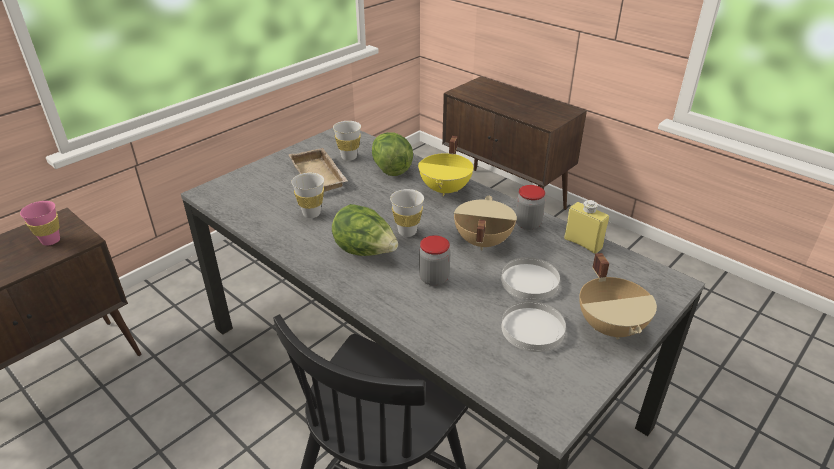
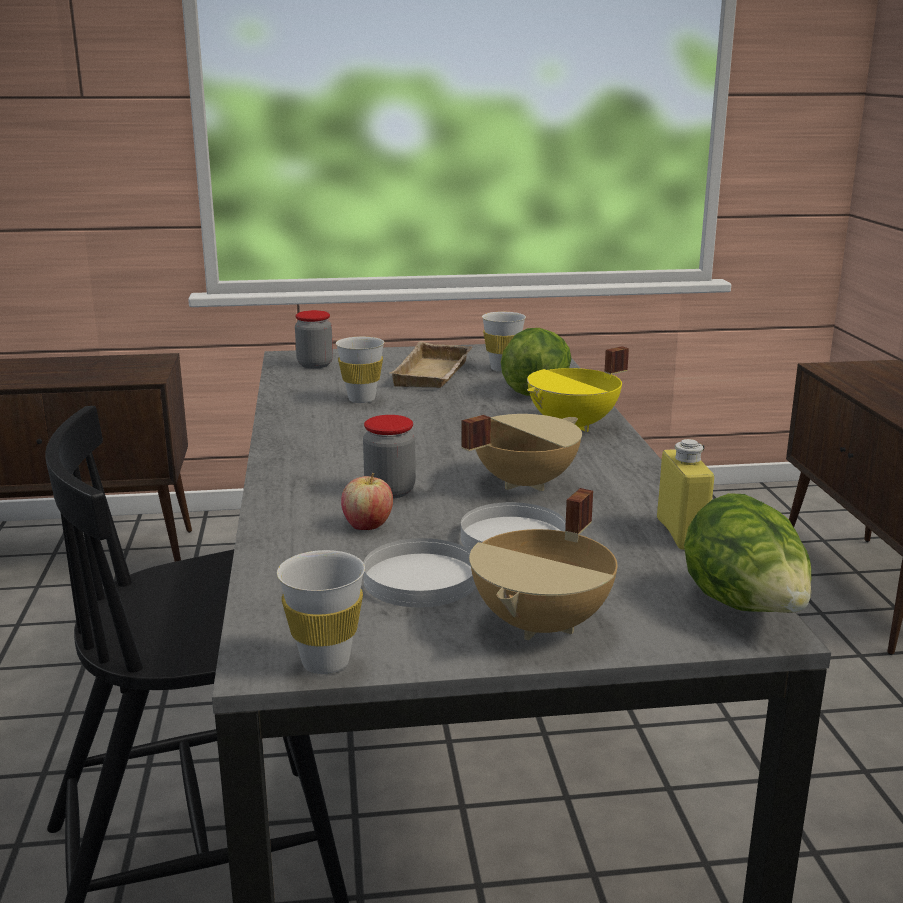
camera: 40 degrees right, 15 degrees down
(51, 240) = (124, 370): pink cup -> none
(365, 252) = (356, 444): lettuce -> lettuce (745, 608)
(407, 232) = (442, 445): white cup -> white cup (325, 662)
(460, 308) = (368, 526): none -> apple
(527, 224) = (630, 488): jar -> jar (315, 364)

